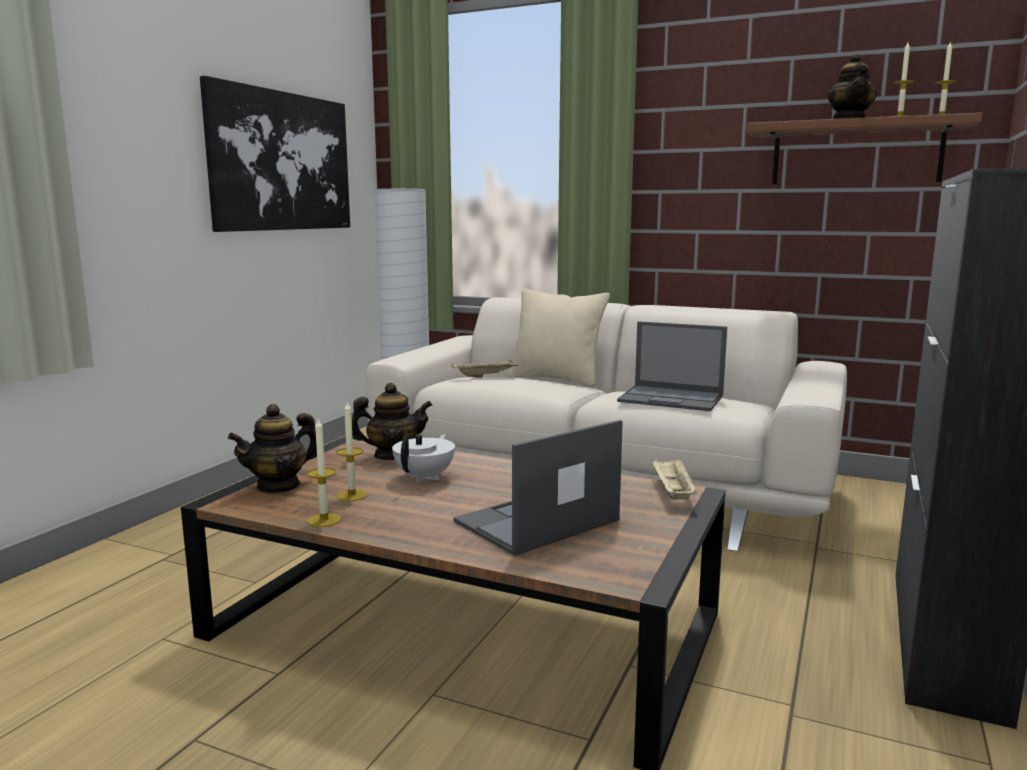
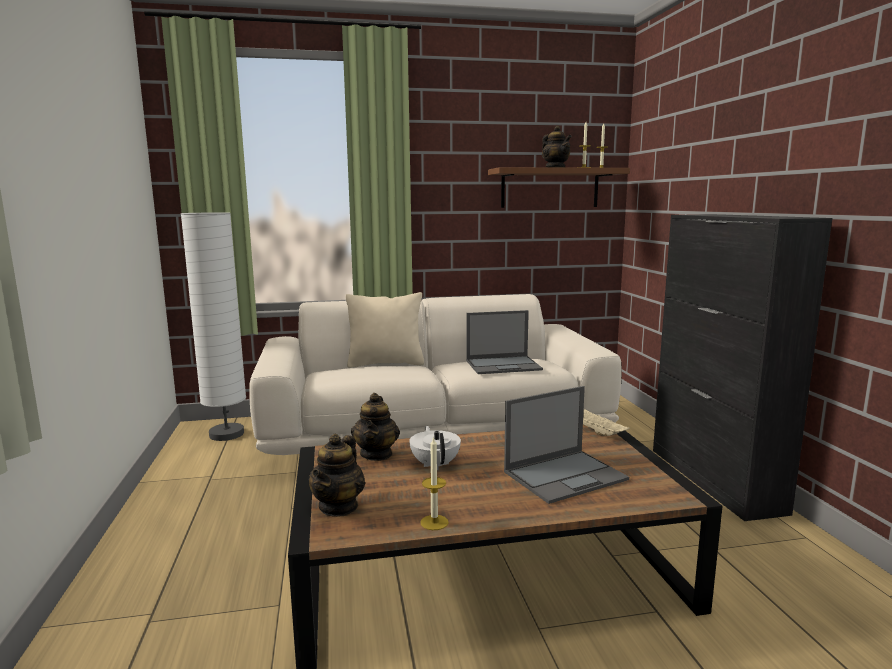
camera: 35 degrees left, 0 degrees up
(281, 161) = (106, 190): picture -> none
(351, 495) = (413, 496): candle -> none
(392, 456) = (376, 454): teapot -> teapot turned 135 degrees clockwise
(485, 376) = (342, 371): beige tray -> none
(535, 522) = (566, 475): laptop -> laptop turned 135 degrees counterclockwise

